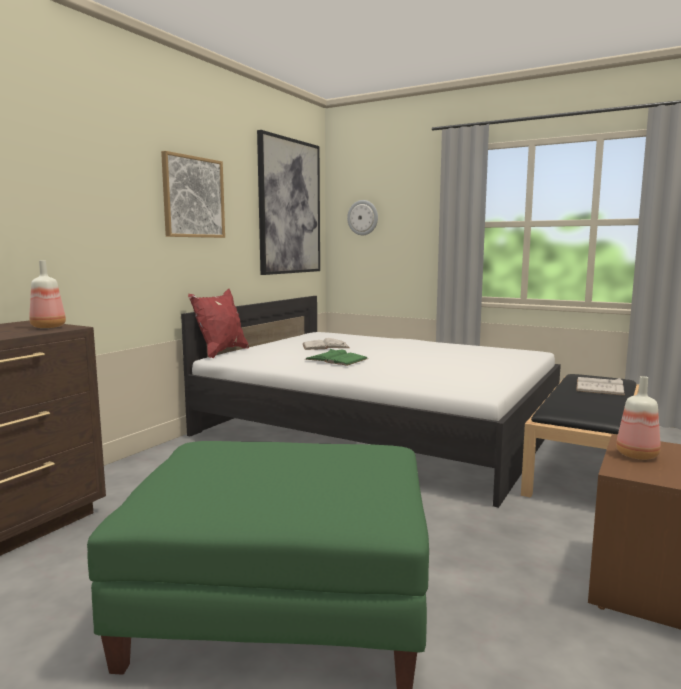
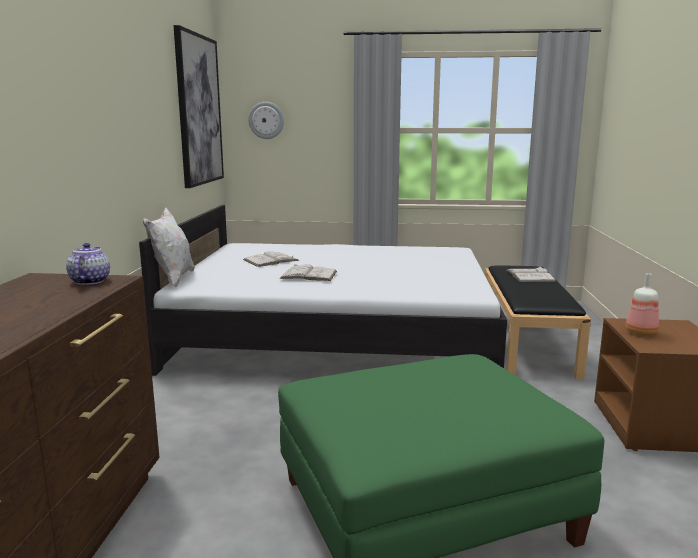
camera: 25 degrees left, 5 degrees up
(48, 327) = (90, 281): bottle -> teapot
(193, 197) = (135, 106): picture -> none
(221, 352) = (172, 279): red pillow -> white pillow
(336, 359) = (309, 275): green book -> white book

